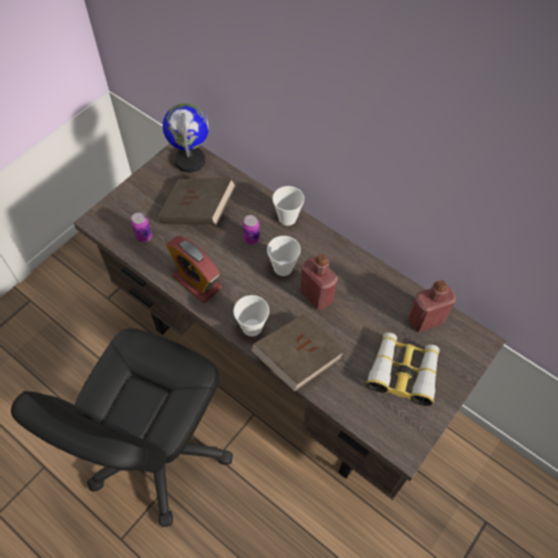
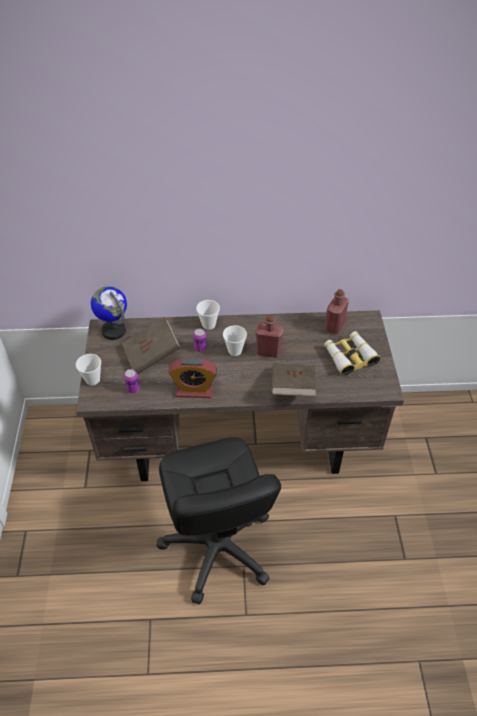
camera: 40 degrees left, 10 degrees down
(252, 327) = (251, 391): cup -> cup (92, 379)

